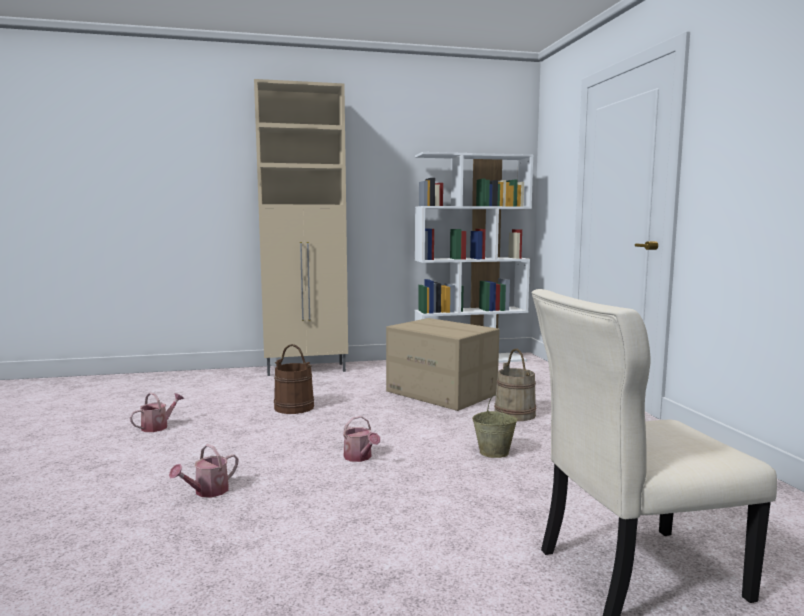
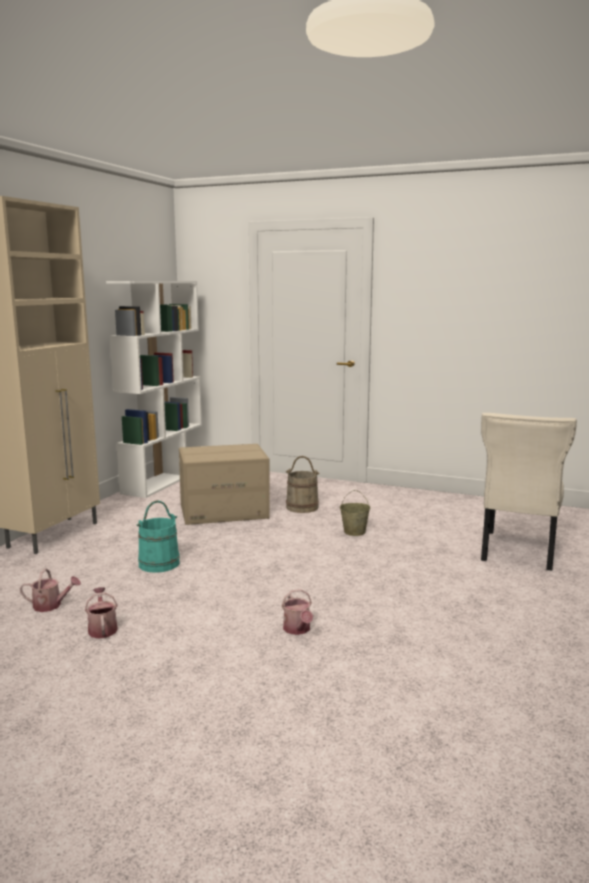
camera: 55 degrees left, 5 degrees up
(294, 407) = (159, 563): brown bucket -> turquoise bucket
(359, 457) = (307, 568): watering can -> watering can (51, 605)

